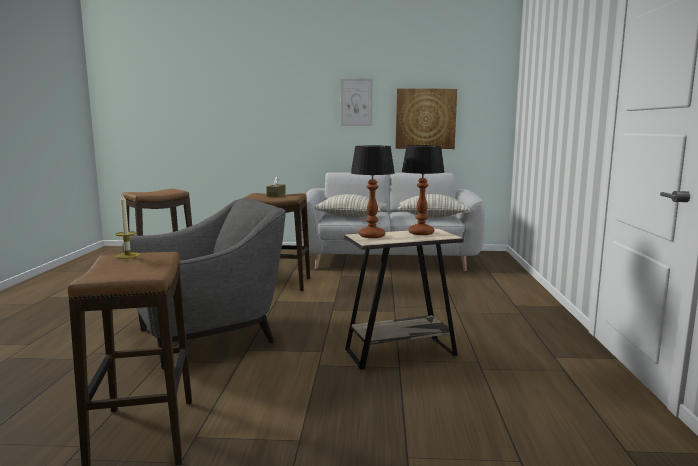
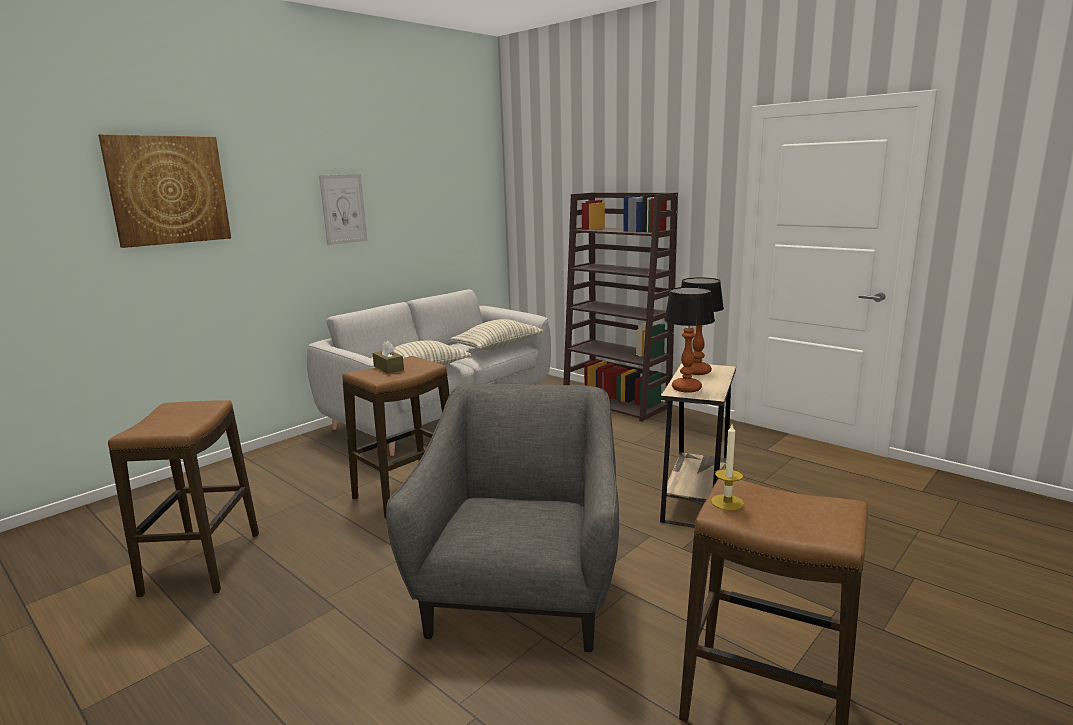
camera: 50 degrees left, 5 degrees up
(425, 119) = (425, 225): picture -> picture (168, 190)
(518, 290) = (617, 403): none -> brown bookcase

